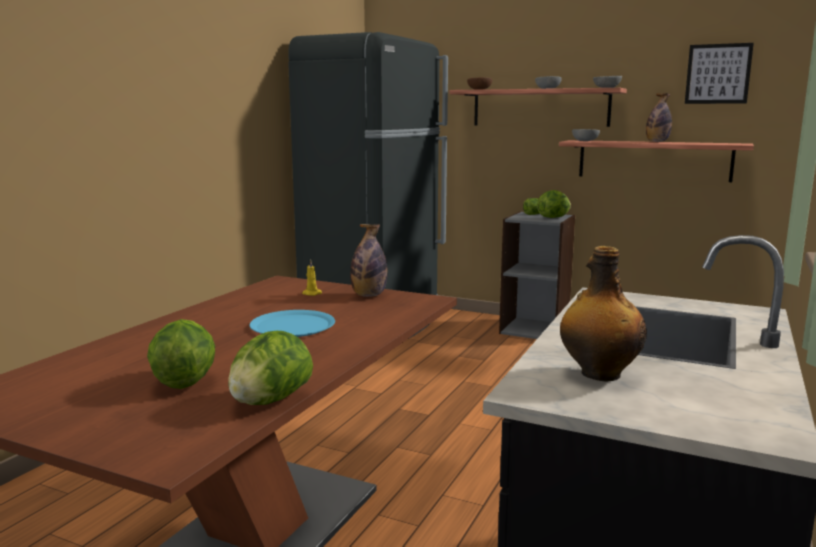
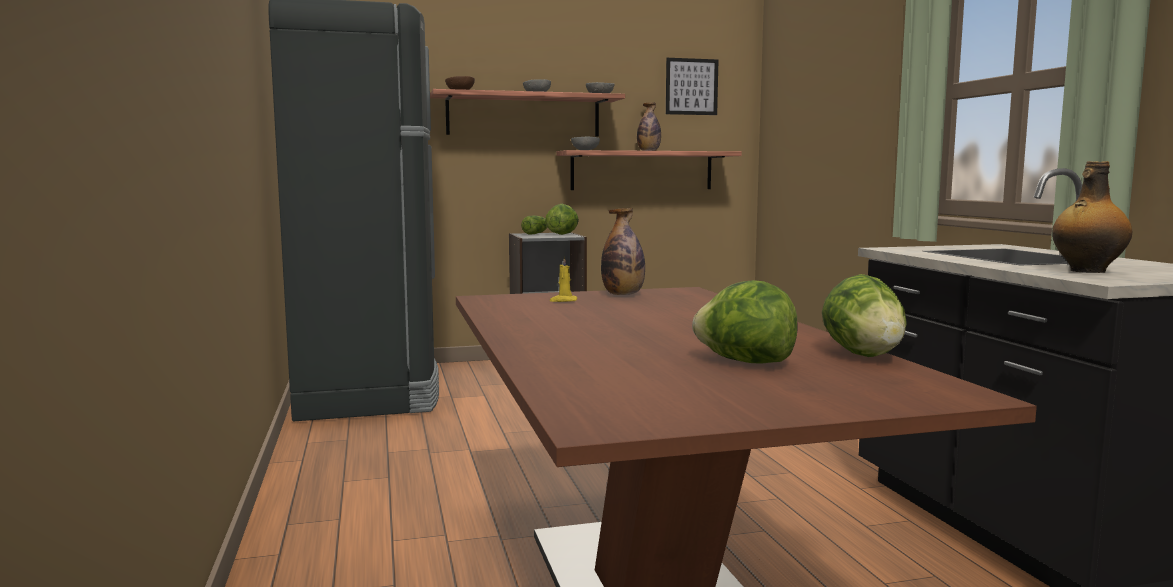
camera: 40 degrees left, 5 degrees down
(293, 325) = (654, 319): blue plate -> none

